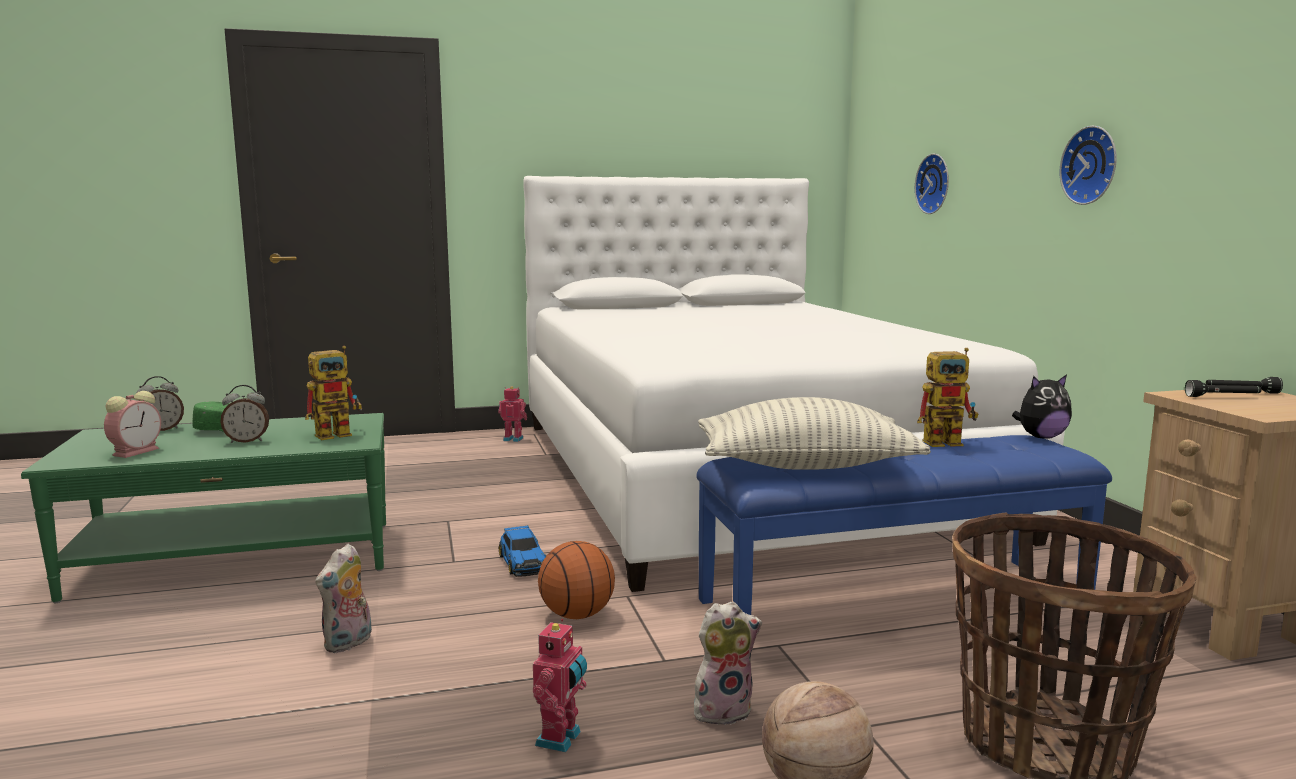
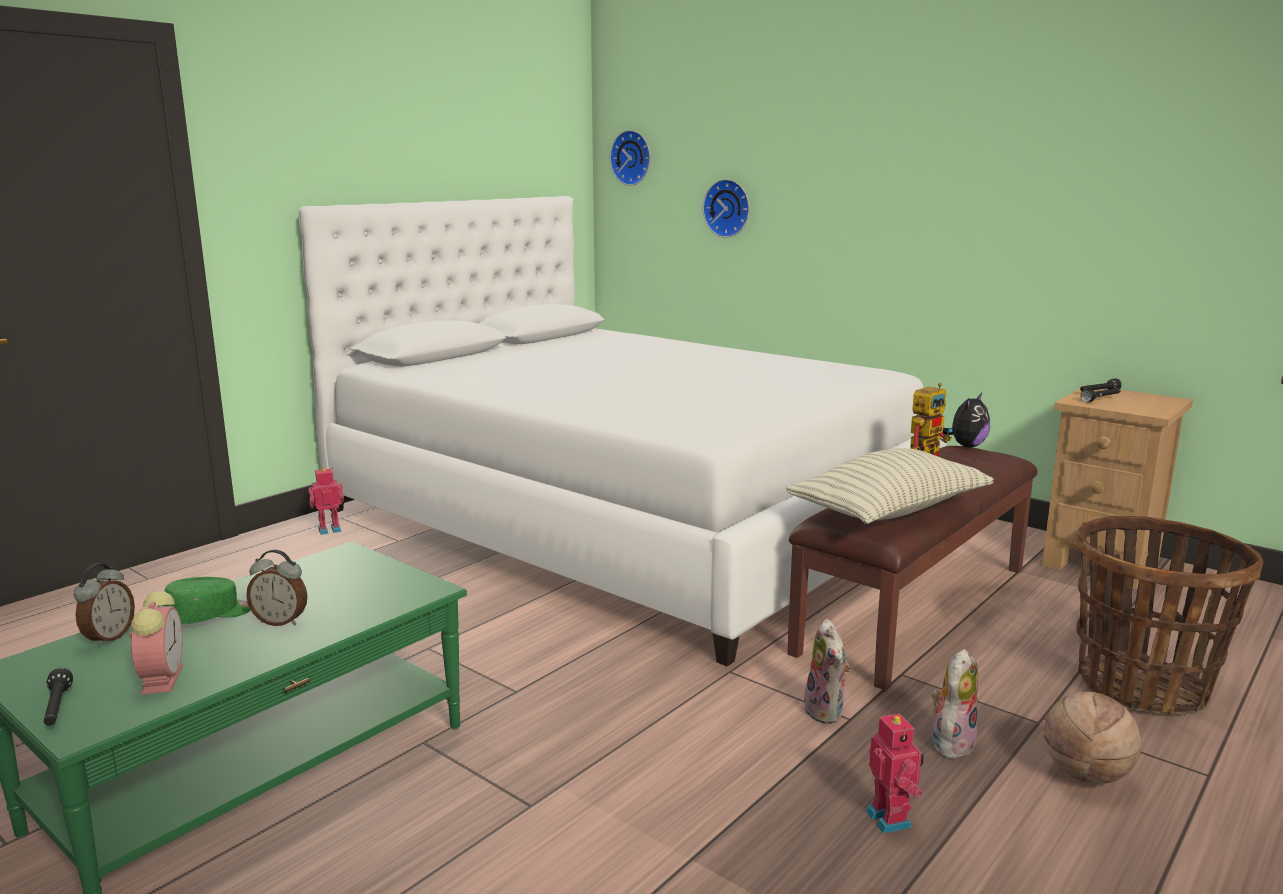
camera: 35 degrees left, 5 degrees up
(70, 452) = (57, 708): none -> black flashlight
(247, 441) = (281, 621): alarm clock -> alarm clock turned 60 degrees clockwise
(340, 433) = (374, 581): toy robot -> none
(349, 643) = (570, 816): plush toy -> plush toy (827, 712)
(523, 562) = (587, 669): toy car -> none
(577, 615) = (721, 705): basketball -> none
(894, 600) = (913, 607): blue bench -> brown bench
(1092, 165) = (921, 205): wall clock -> wall clock (632, 158)

